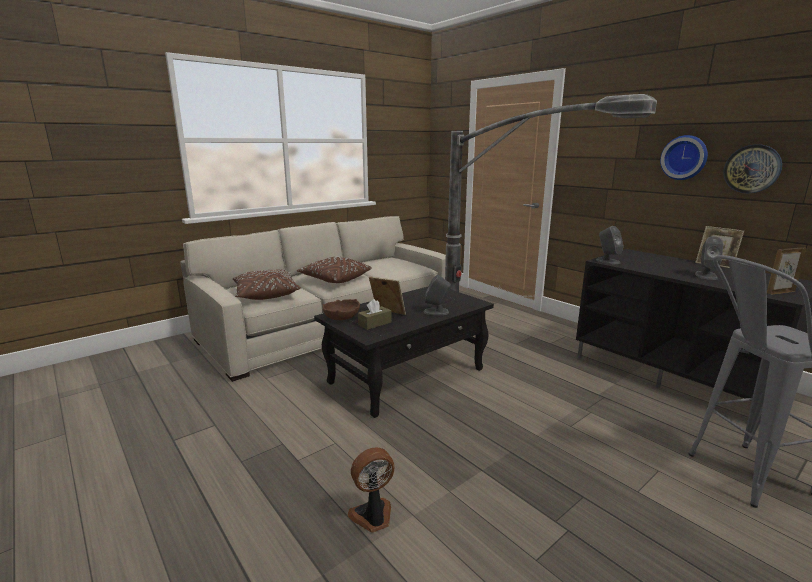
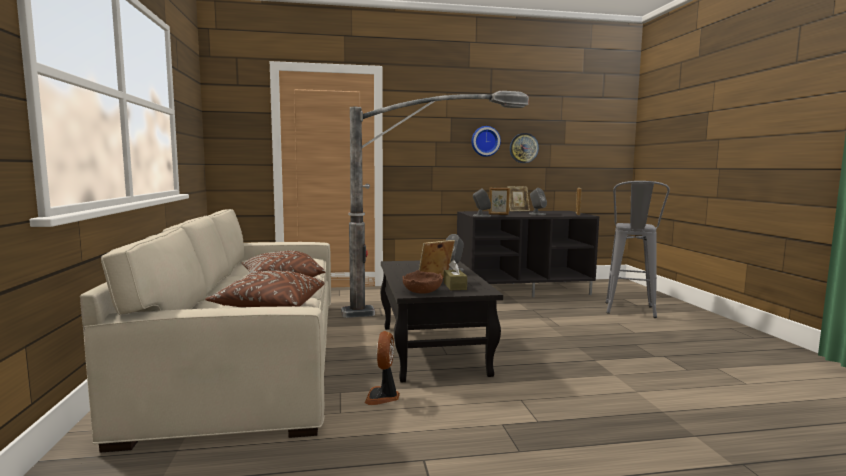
camera: 60 degrees left, 10 degrees down
(373, 517) = (634, 405): fan -> fan (383, 397)
(643, 264) = (498, 214): none -> picture frame

